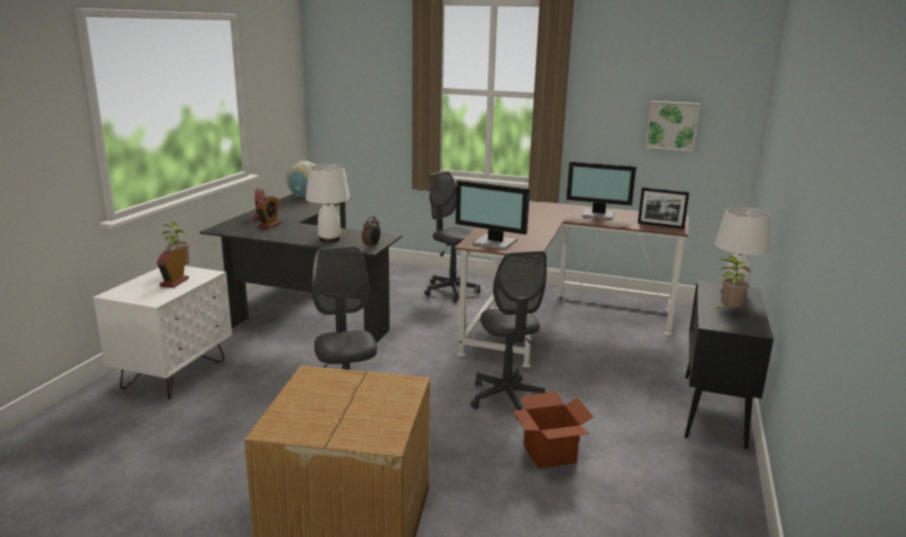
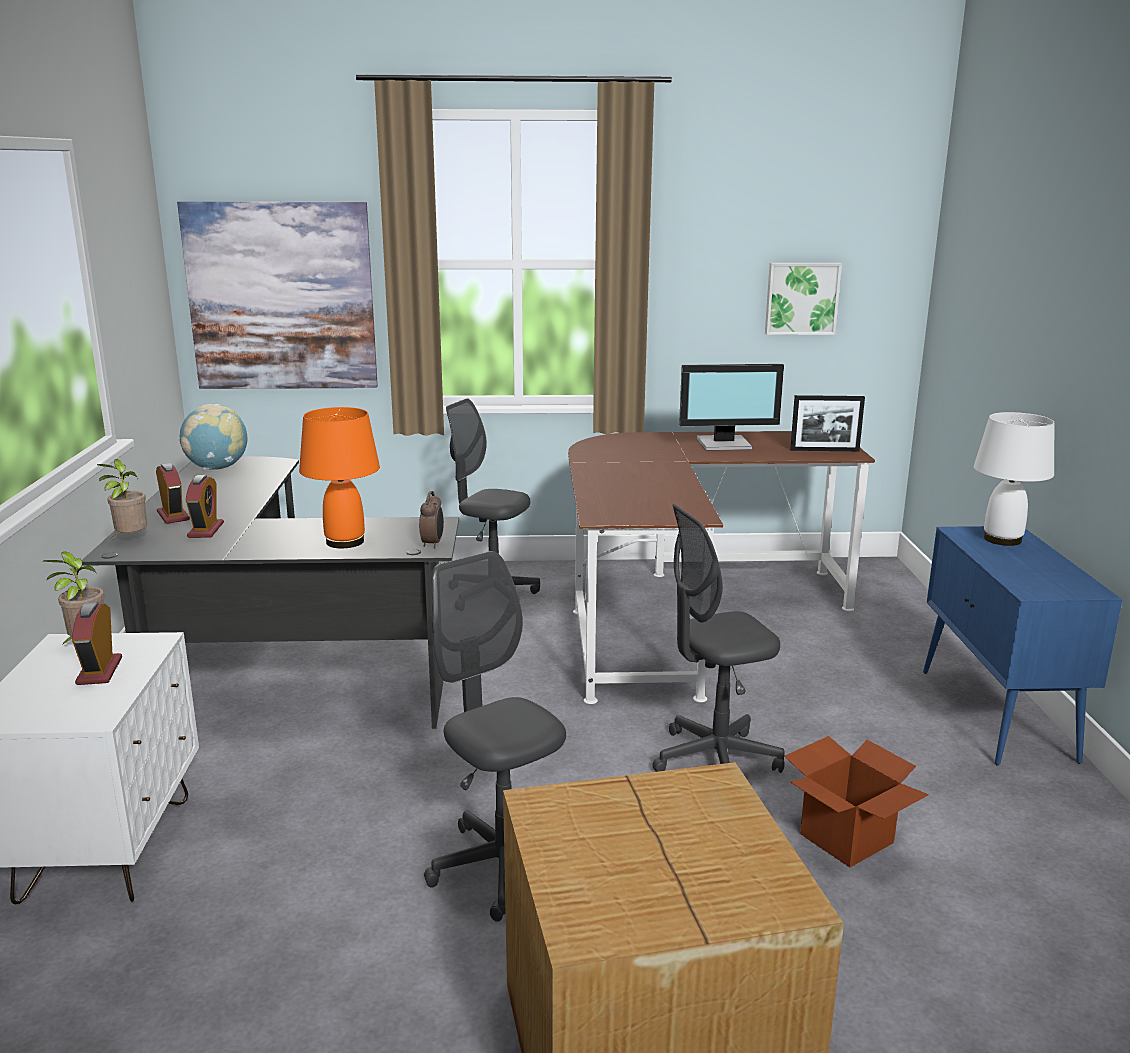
camera: 20 degrees left, 0 degrees up
(329, 239) = (344, 542): white table lamp -> orange table lamp
(360, 105) = (281, 297): none -> picture
(495, 243) = (633, 510): monitor -> none
(507, 398) = (715, 761): grey office chair -> grey office chair turned 105 degrees clockwise
(713, 411) = (997, 715): black cabinet -> blue cabinet
(728, 311) = (1027, 568): potted plant -> potted plant (130, 539)

